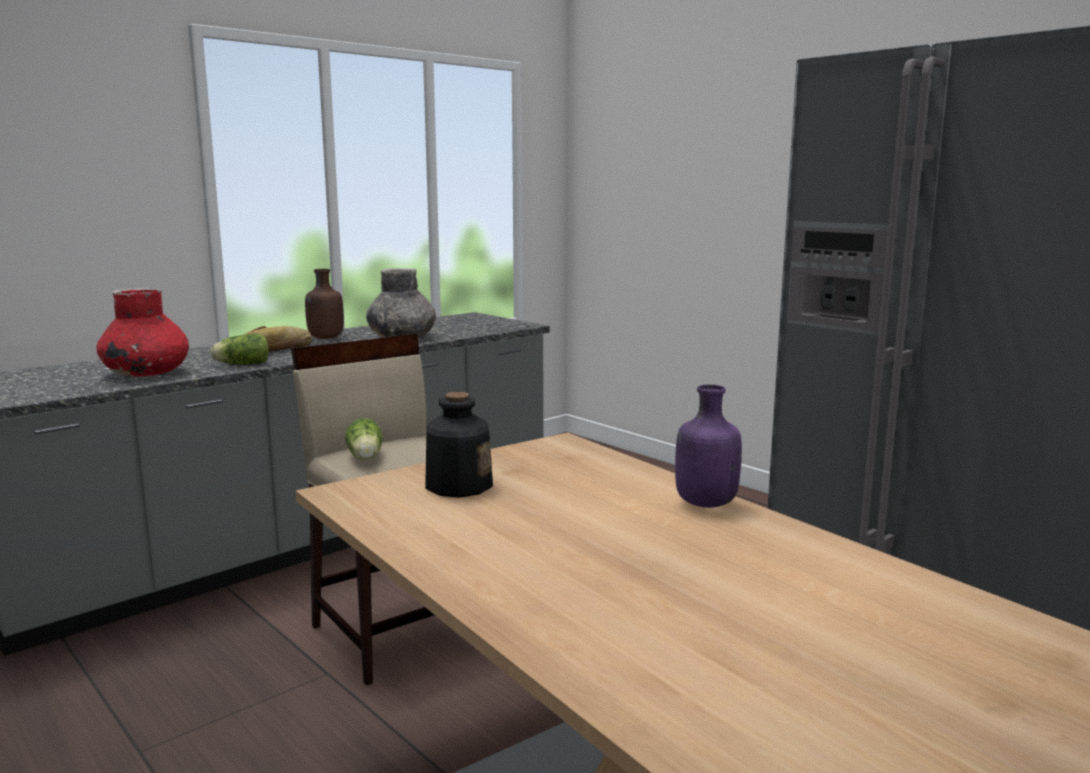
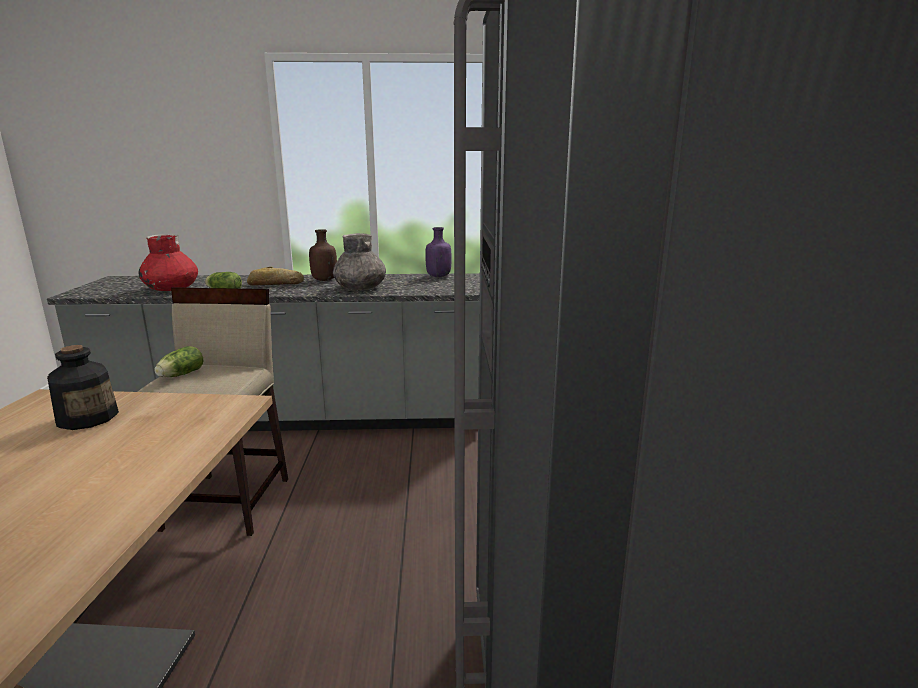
camera: 40 degrees right, 5 degrees up
(704, 503) = (122, 506): purple bottle -> purple bottle (438, 276)

